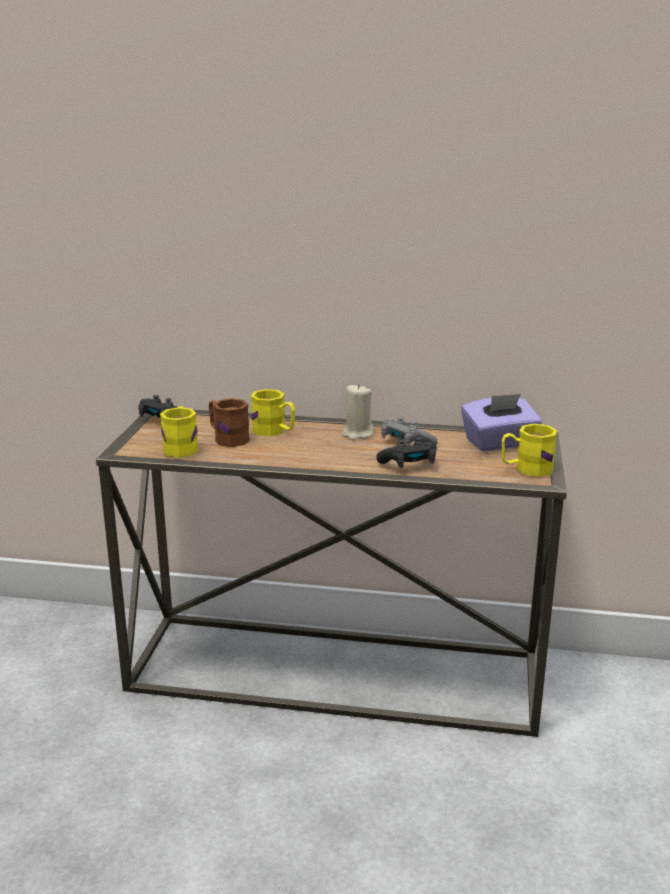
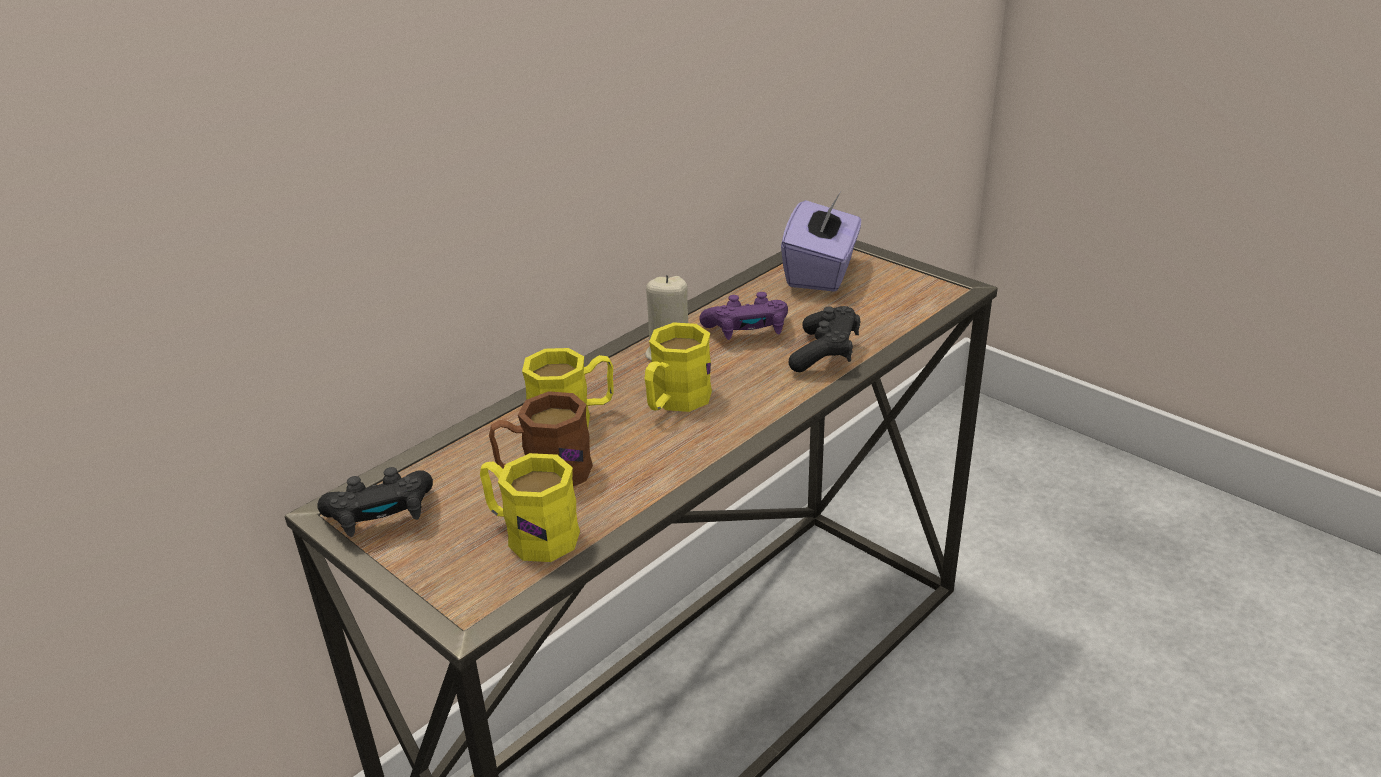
camera: 55 degrees left, 10 degrees up
(406, 444) = (747, 332): grey game controller -> purple game controller
(526, 469) = (914, 285): yellow mug -> yellow mug (674, 402)

